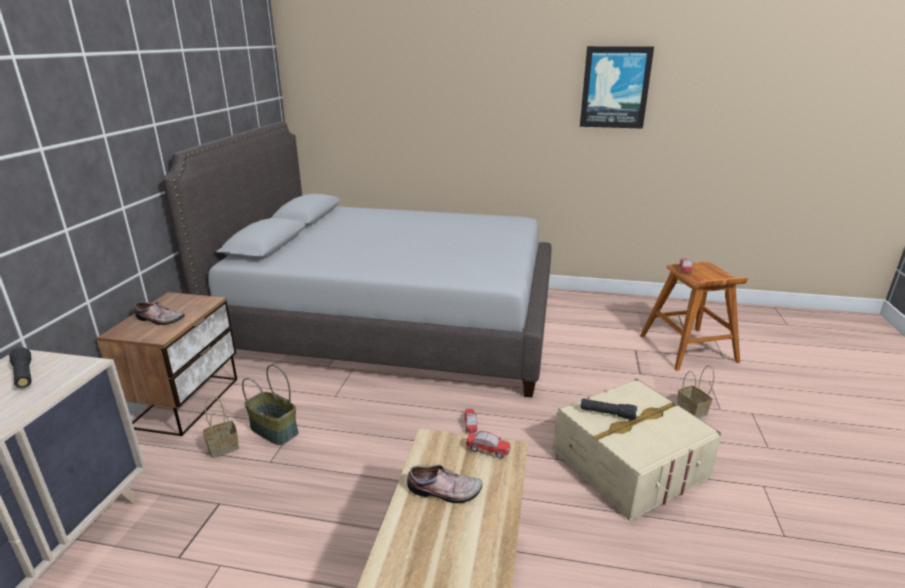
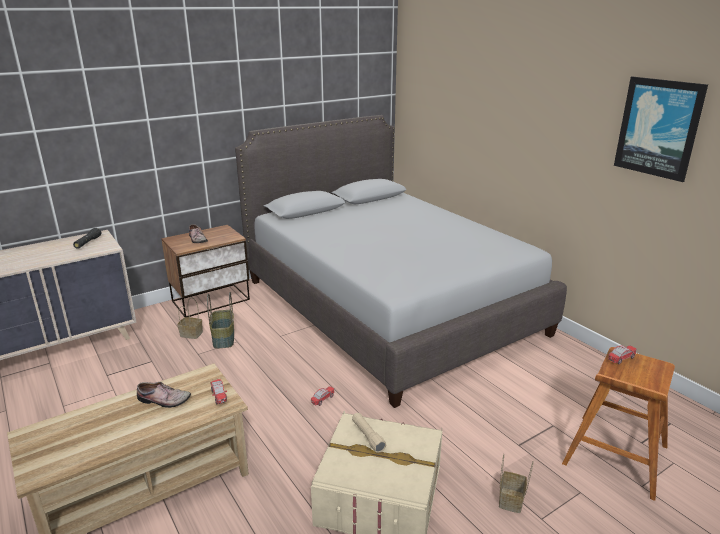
camera: 45 degrees right, 0 degrees up
(444, 492) = (163, 401): shoe -> shoe turned 45 degrees counterclockwise
(607, 414) = (368, 436): black flashlight -> beige flashlight

